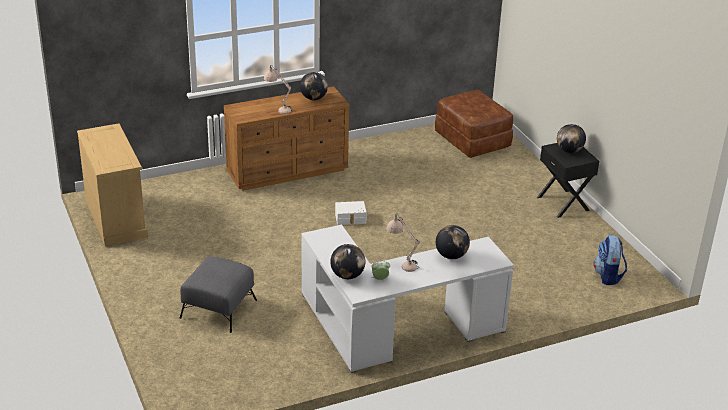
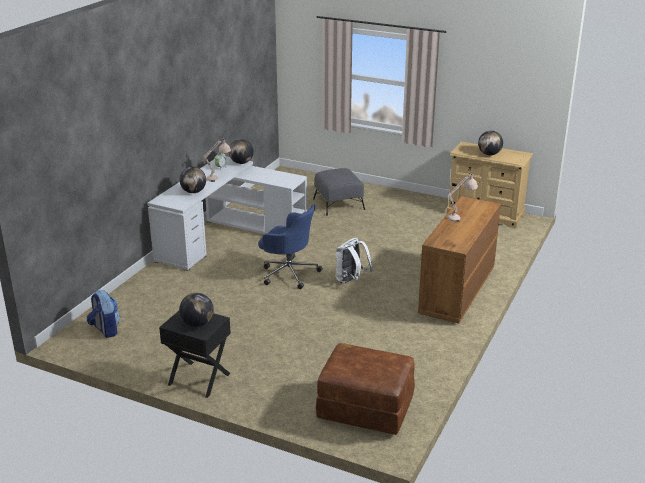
camera: 140 degrees right, 5 degrees down
(313, 98) = (456, 236): globe -> globe (489, 154)
(350, 219) = (351, 280): white storage box -> white backpack
(391, 252) = (288, 273): none -> blue office chair

